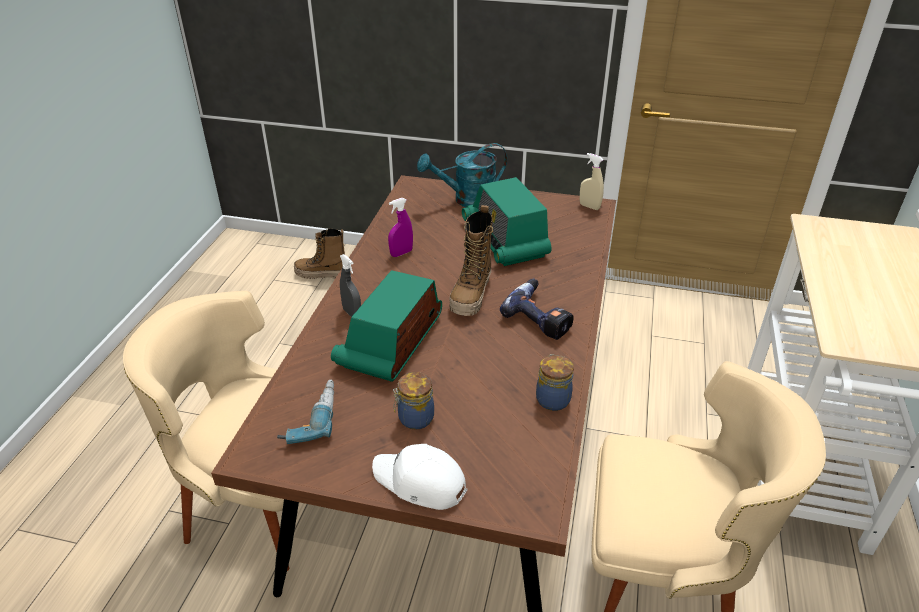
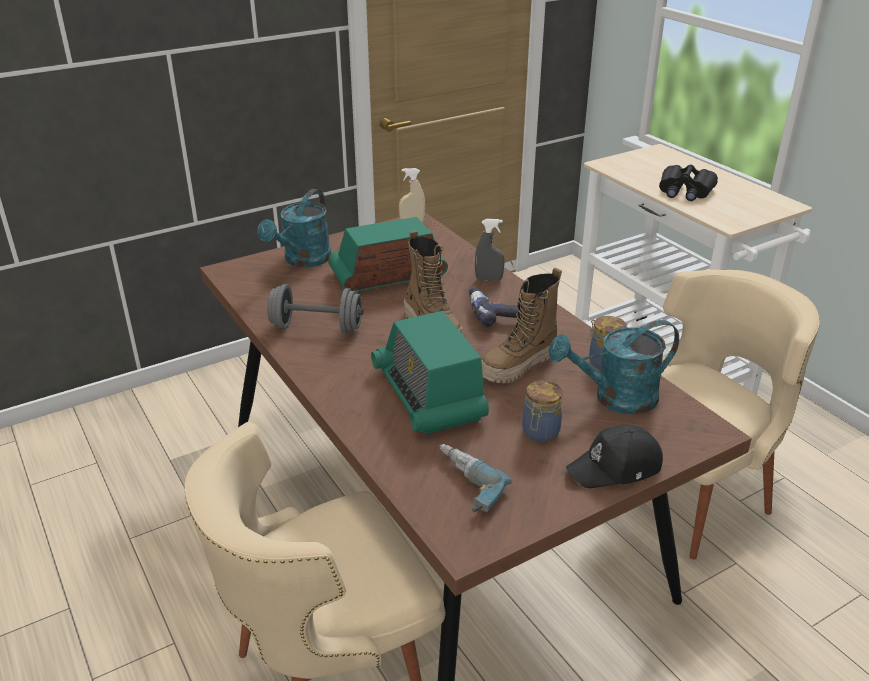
camera: 45 degrees left, 5 degrees down
(322, 274) = (87, 448): boot -> boot (518, 366)
(352, 313) = (357, 394): grey spray bottle -> grey spray bottle (488, 279)
(401, 253) = (317, 327): purple spray bottle -> grey dumbbell
(420, 482) = (616, 468): white cap -> black cap
(505, 239) = (388, 275): radio -> radio turned 135 degrees clockwise
(510, 433) = (615, 398): none -> turquoise watering can
(852, 287) = (685, 191): none -> black binoculars

